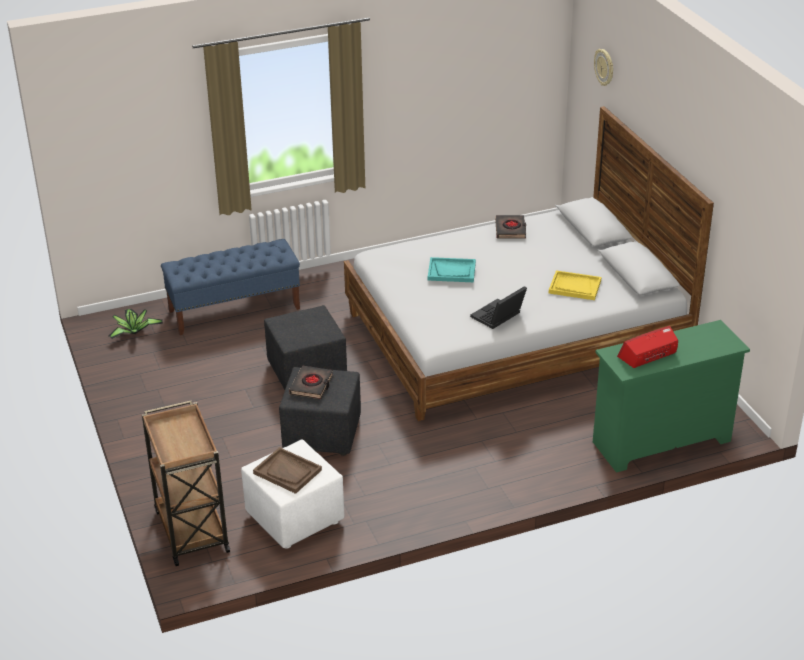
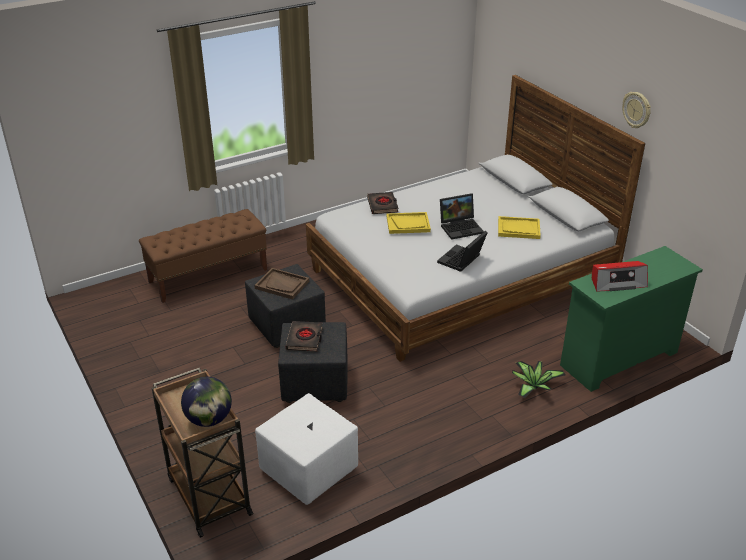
camera: 10 degrees left, 0 degrees up
(134, 332) = (119, 303): potted plant -> potted plant (533, 386)
(190, 449) = (209, 419): none -> globe
(234, 309) = (208, 275): blue bench -> brown bench
(287, 472) = (303, 428): brown tray -> brown tray (282, 285)
(452, 271) = (408, 224): turquoise tray -> yellow tray
(510, 230) = (446, 186): black book -> black book (382, 205)
(510, 280) = (461, 227): none -> laptop
(604, 67) = (514, 40): wall clock -> wall clock (636, 110)
(648, 355) = (617, 282): radio -> radio turned 150 degrees counterclockwise

